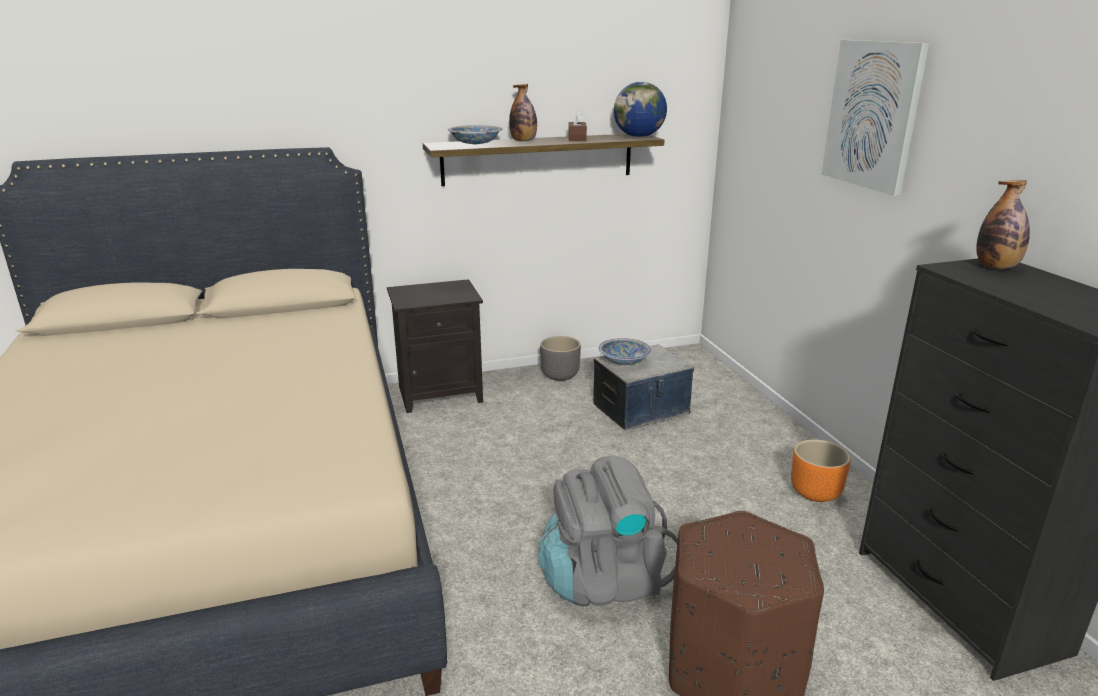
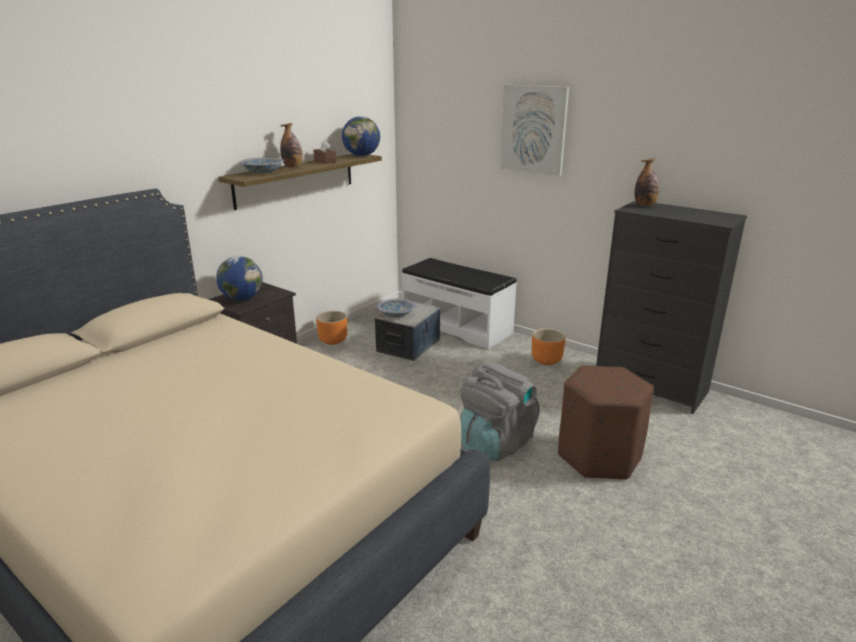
camera: 35 degrees left, 0 degrees up
(421, 294) = (242, 299): none -> globe
(560, 376) = (333, 341): grey planter -> orange planter
(735, 403) = (457, 327): none -> white bench

